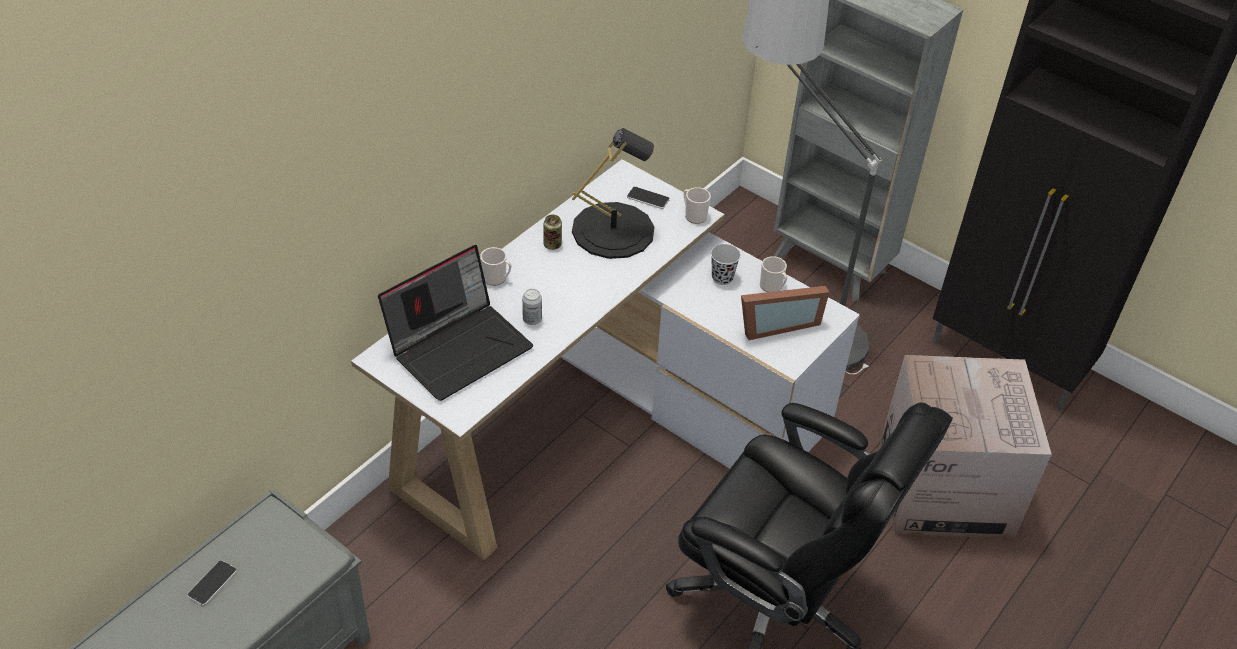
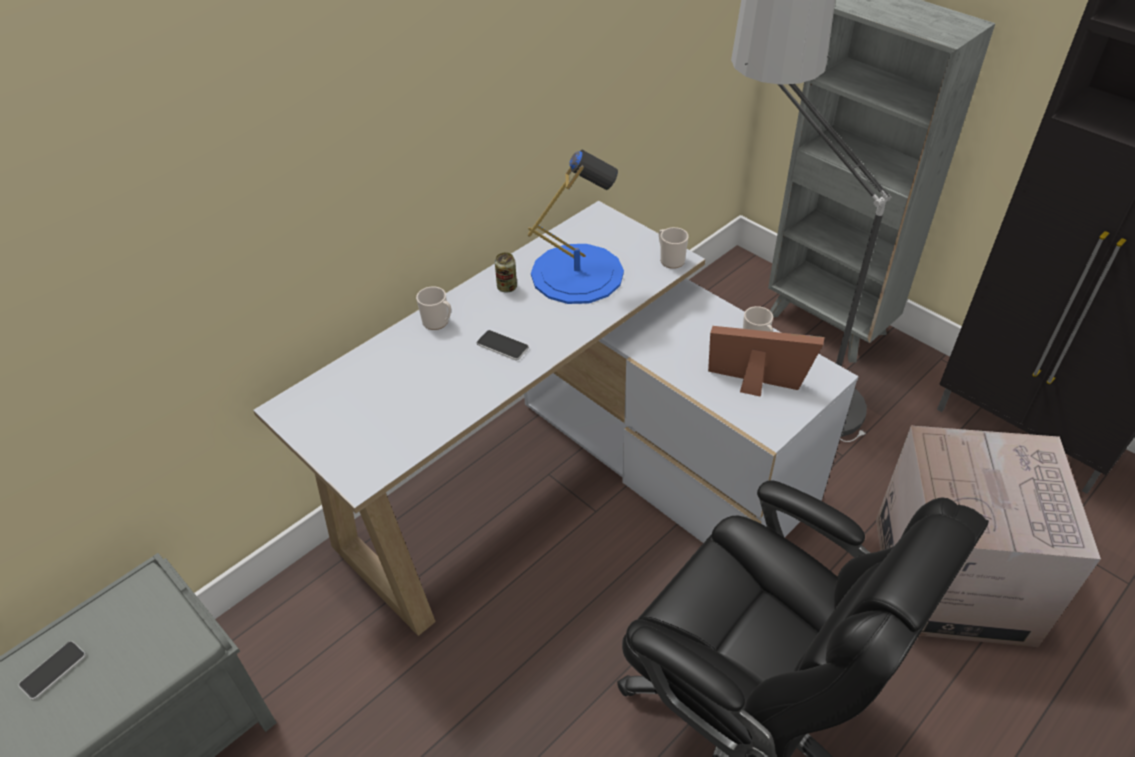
camera: 10 degrees right, 0 degrees up
(460, 347) = (379, 398): laptop -> none
(532, 319) = (468, 369): can -> none
(613, 230) = (577, 273): black table lamp -> blue table lamp
(648, 198) = (621, 241): phone -> phone (502, 346)
(722, 278) = (699, 330): black cup -> none
(775, 324) = (757, 384): picture frame -> picture frame turned 150 degrees counterclockwise

